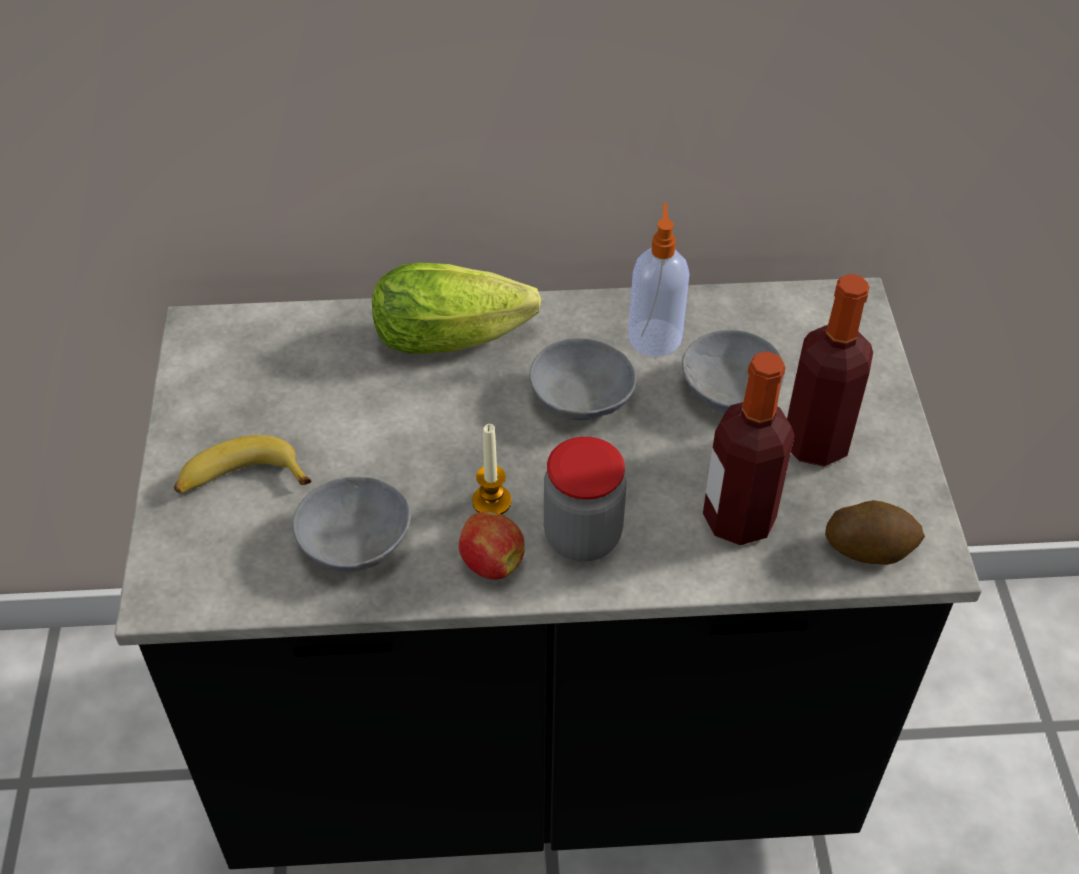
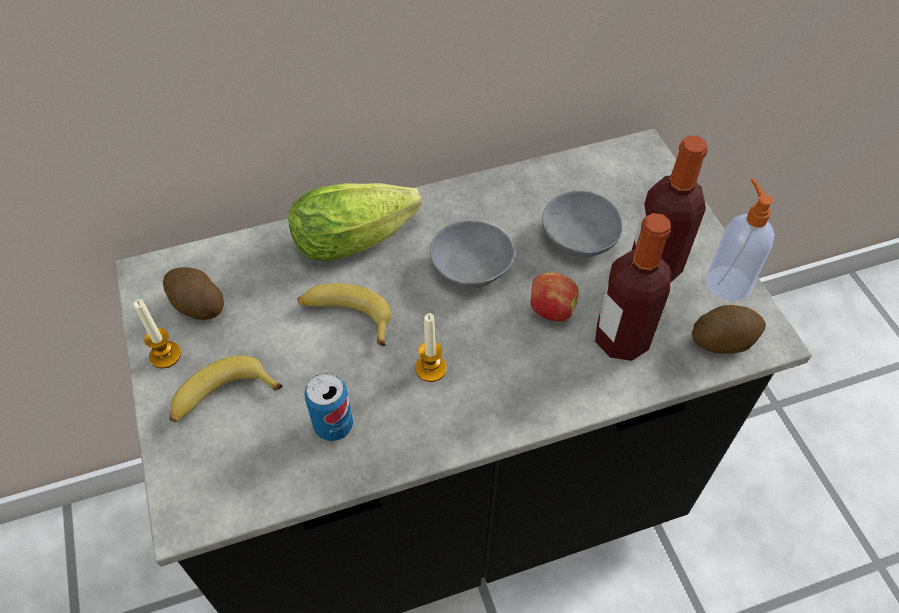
camera: 15 degrees left, 5 degrees up
(191, 421) = (165, 355): none -> candle
(244, 373) = (197, 305): none -> potato
(356, 538) = (333, 425): grey bowl -> can
(411, 422) = (346, 316): none -> banana
(491, 562) = (447, 420): apple -> apple (550, 309)
(582, 536) = (510, 381): jar -> none
(655, 336) = (509, 206): soap dispenser -> soap dispenser (727, 282)

